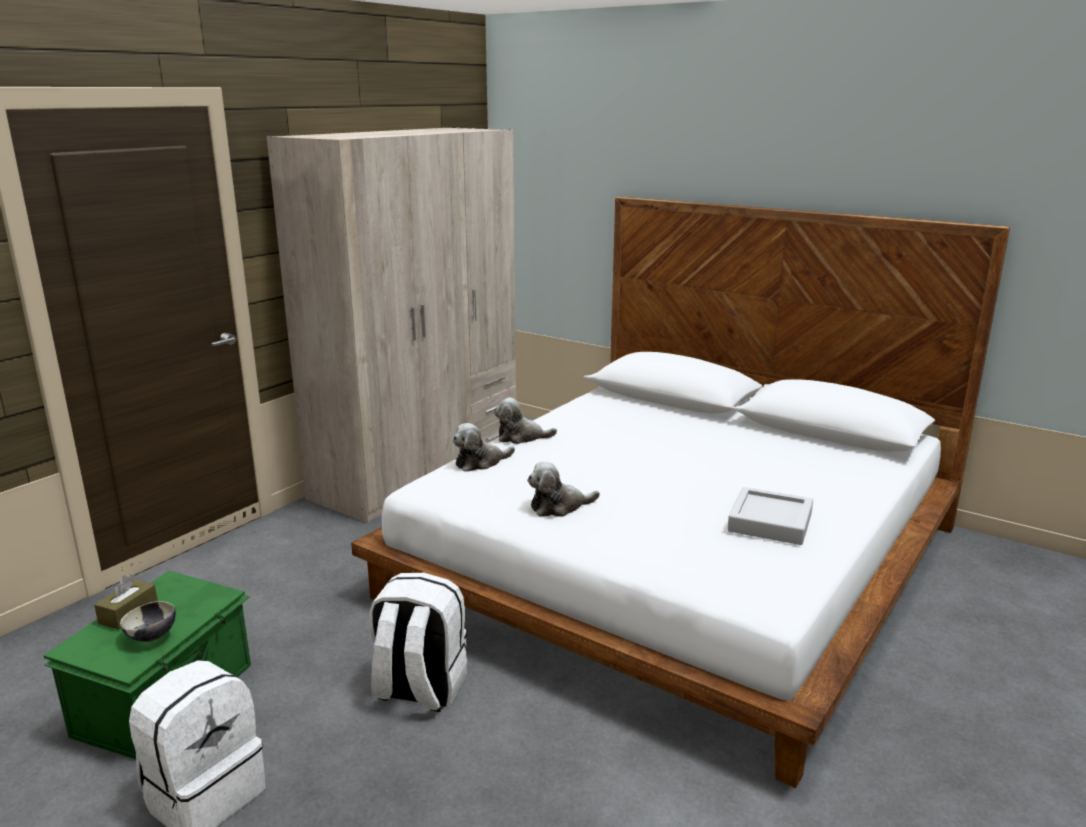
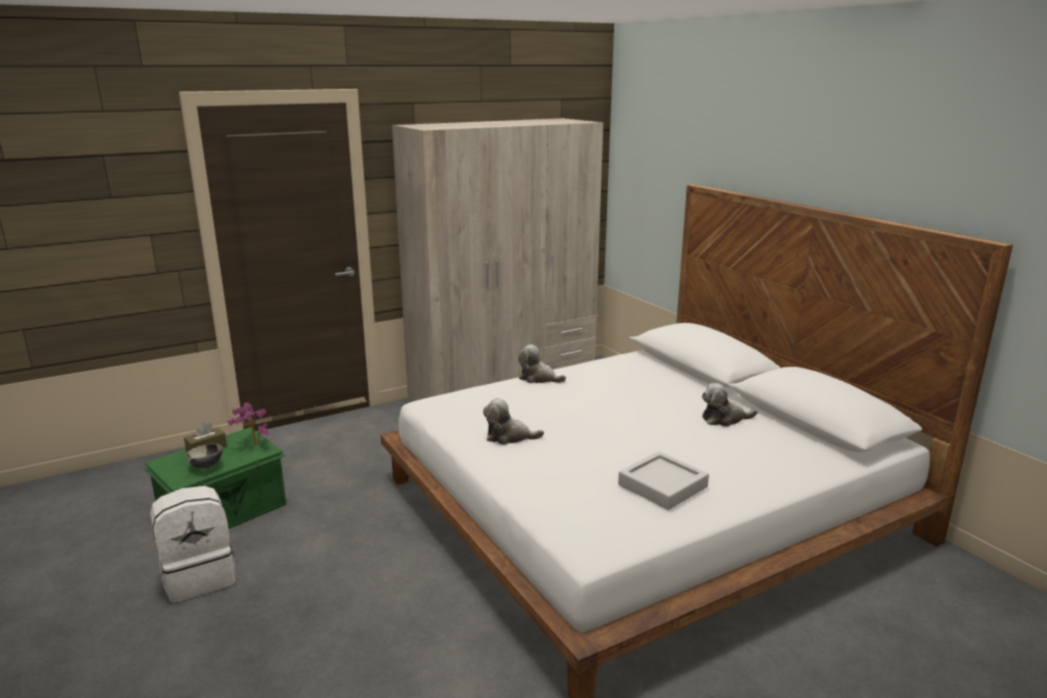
camera: 25 degrees right, 0 degrees up
(196, 593) = (253, 445): none -> potted plant
(419, 689) = (373, 550): white backpack -> none
(480, 463) = (487, 392): plush toy -> plush toy (724, 419)

